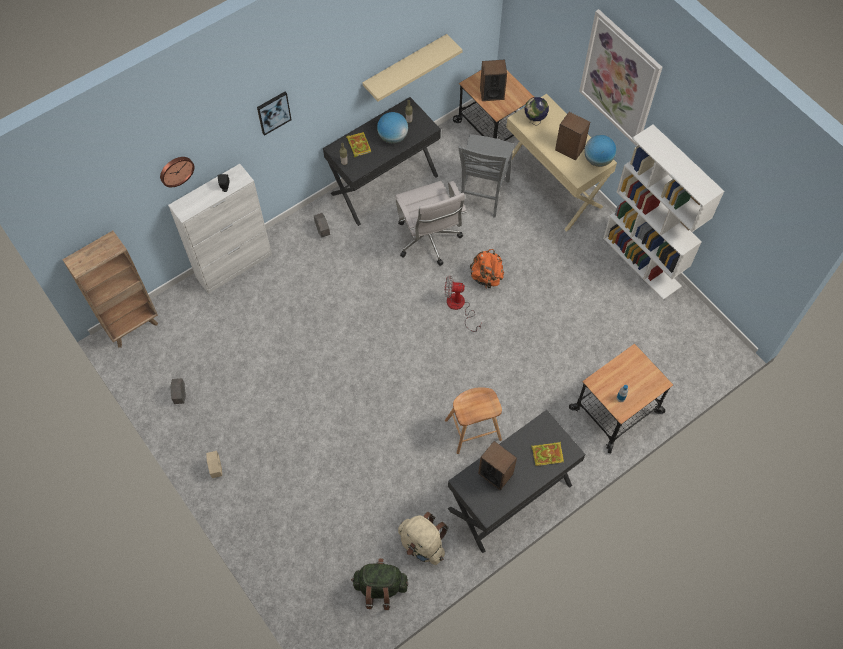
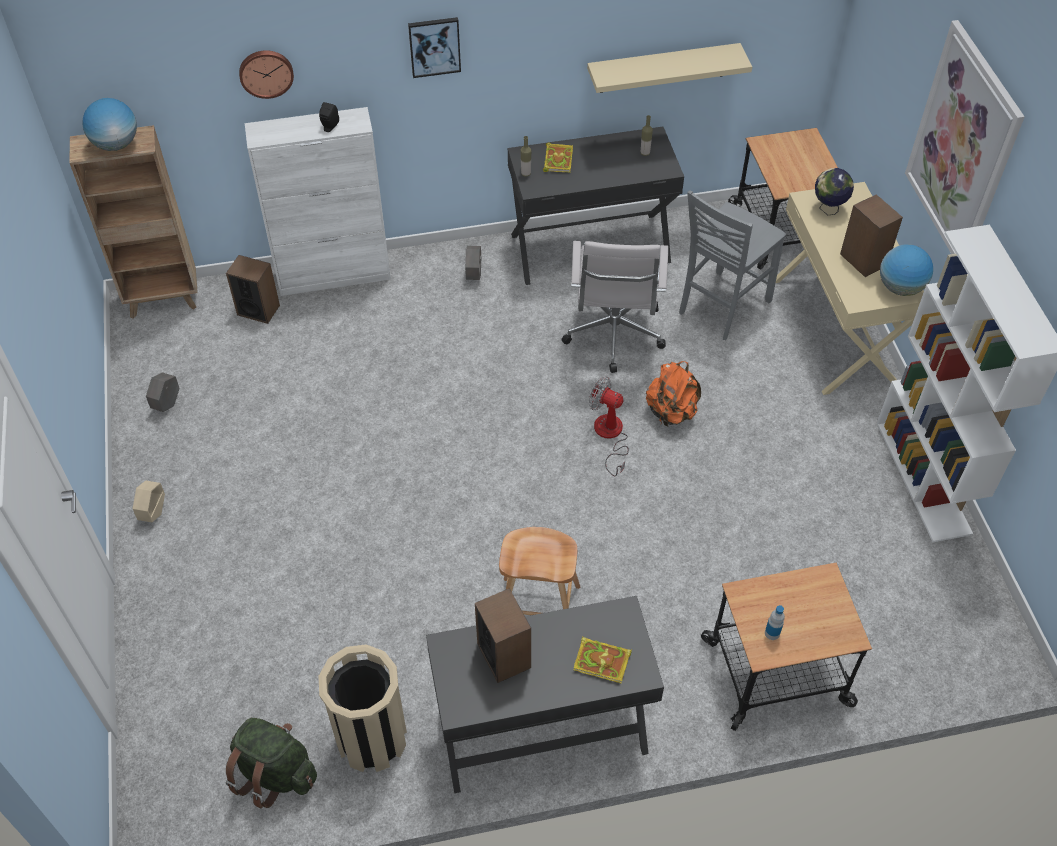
camera: 25 degrees right, 10 degrees down
(393, 137) = (611, 165): globe -> globe (116, 144)
(422, 544) = (372, 739): beige backpack -> beige trash can
(492, 93) = (787, 163): speaker -> speaker (258, 310)

